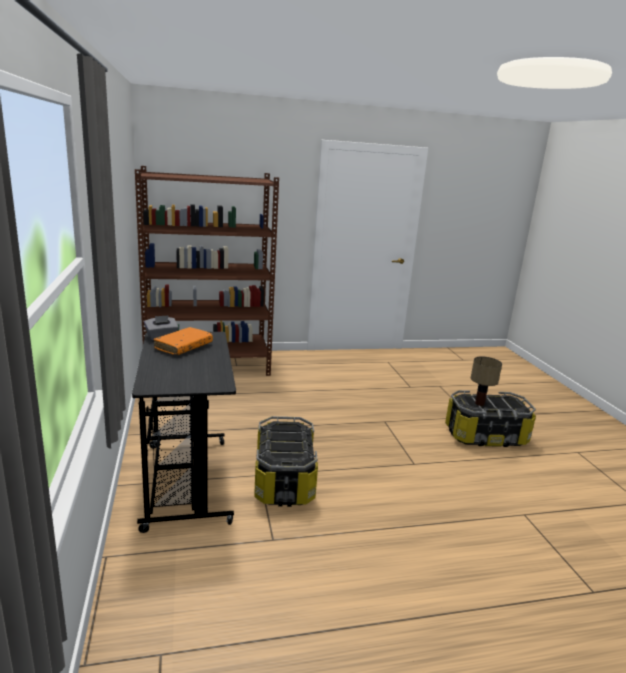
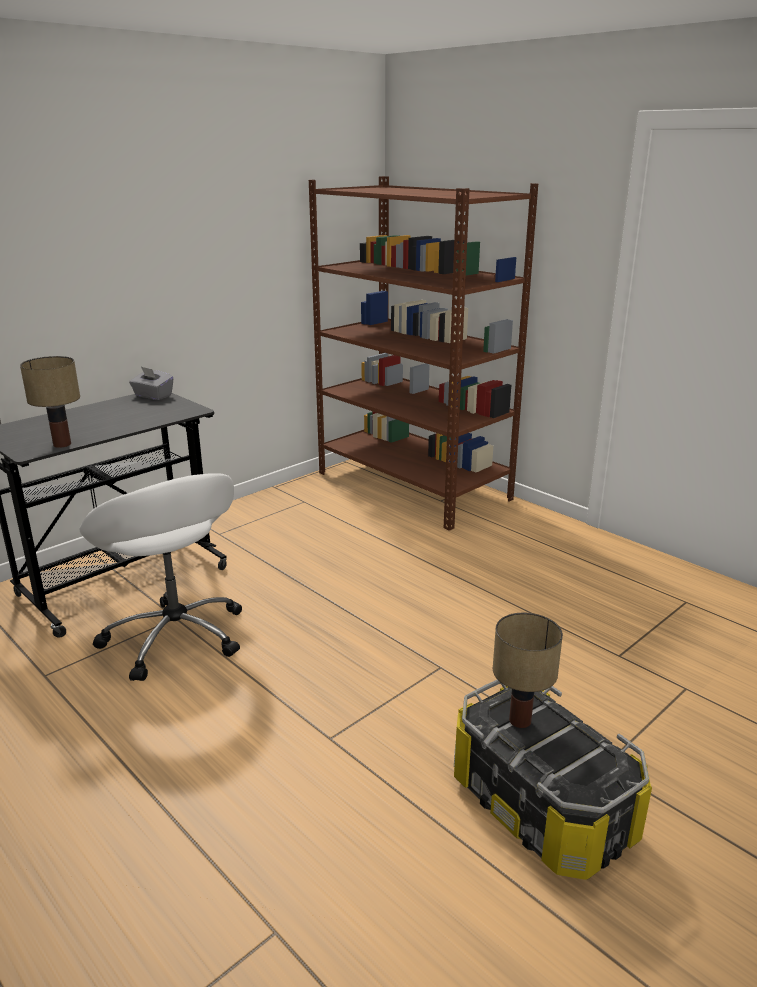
camera: 60 degrees right, 5 degrees up
(183, 346) = (133, 410): orange book -> none
(221, 374) = (63, 444): none -> table lamp
(285, 481) = (177, 639): storage box -> white office chair

